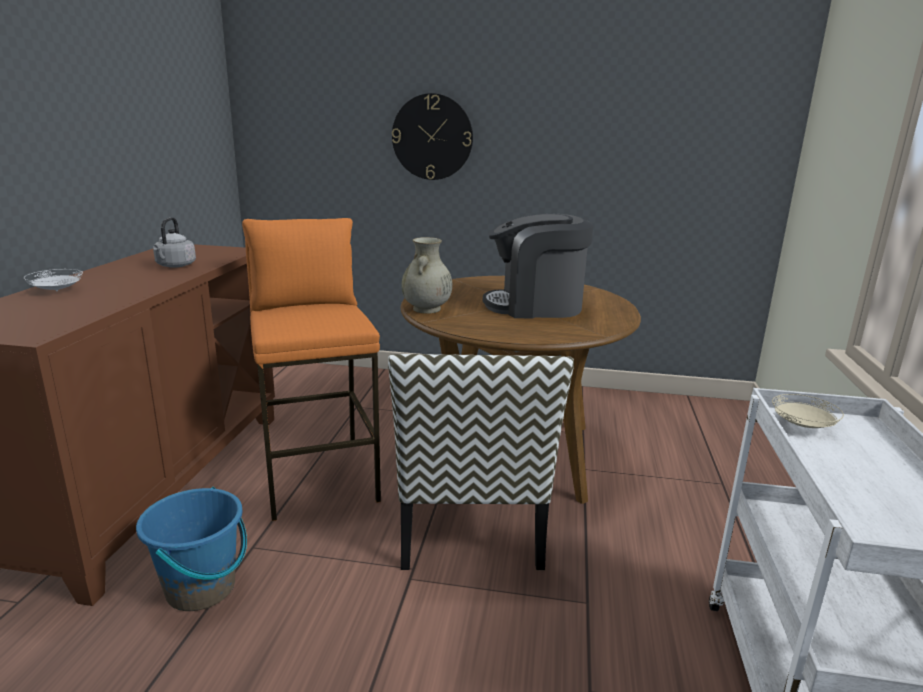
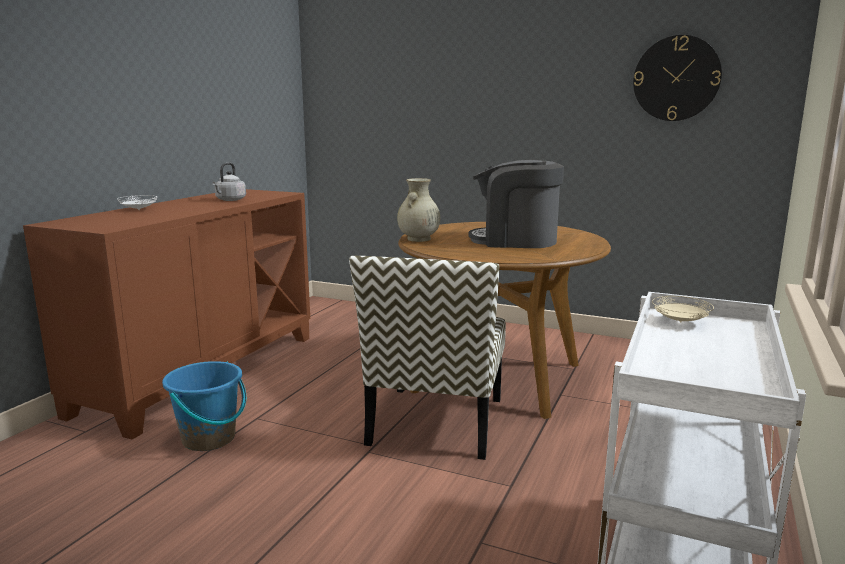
camera: 15 degrees right, 5 degrees down
(319, 477) = (327, 379): orange stool -> none
(432, 137) = (458, 105): wall clock -> wall clock (676, 78)

